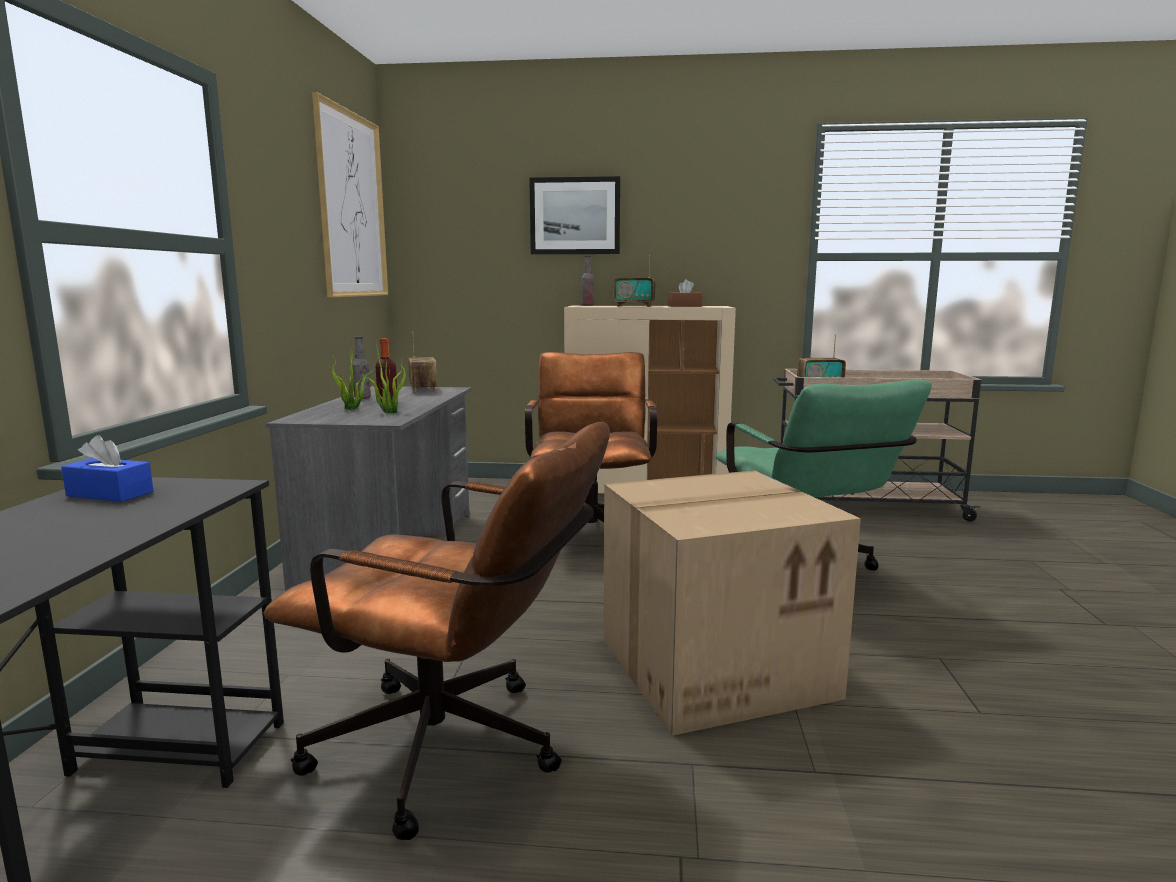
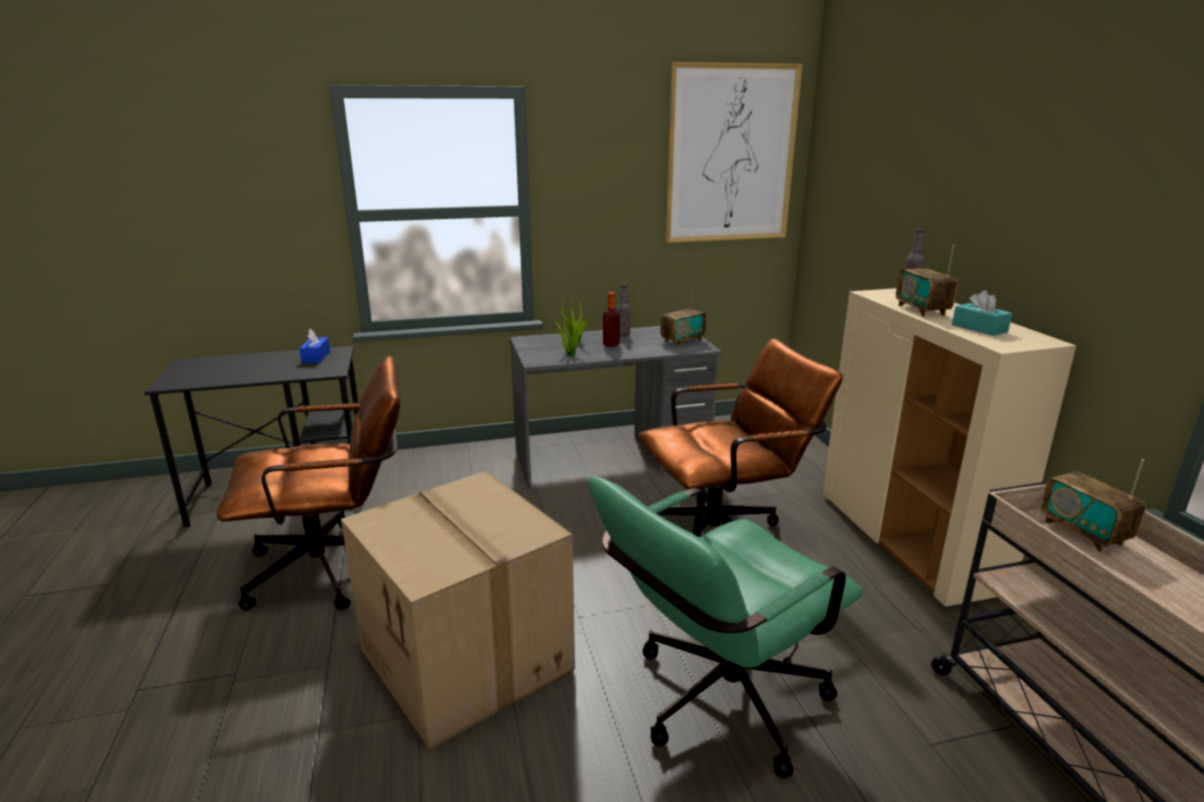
camera: 70 degrees right, 10 degrees up
(457, 753) = (336, 567): brown office chair -> brown office chair turned 105 degrees counterclockwise
(575, 216) = (937, 173): picture -> none
(684, 306) = (979, 328): brown tissue box -> turquoise tissue box

